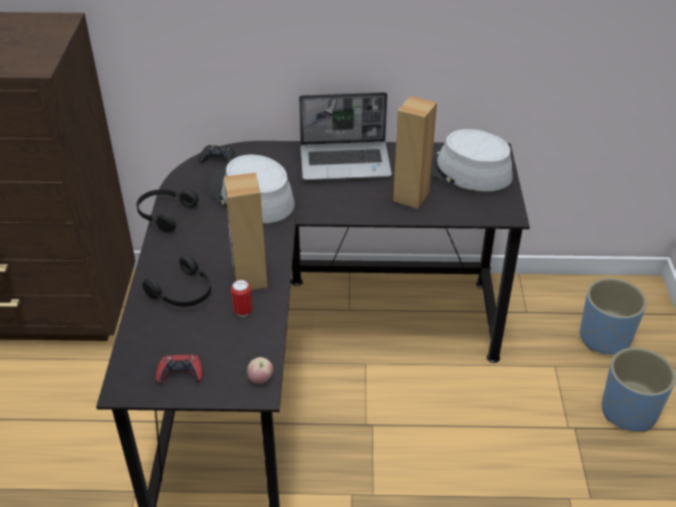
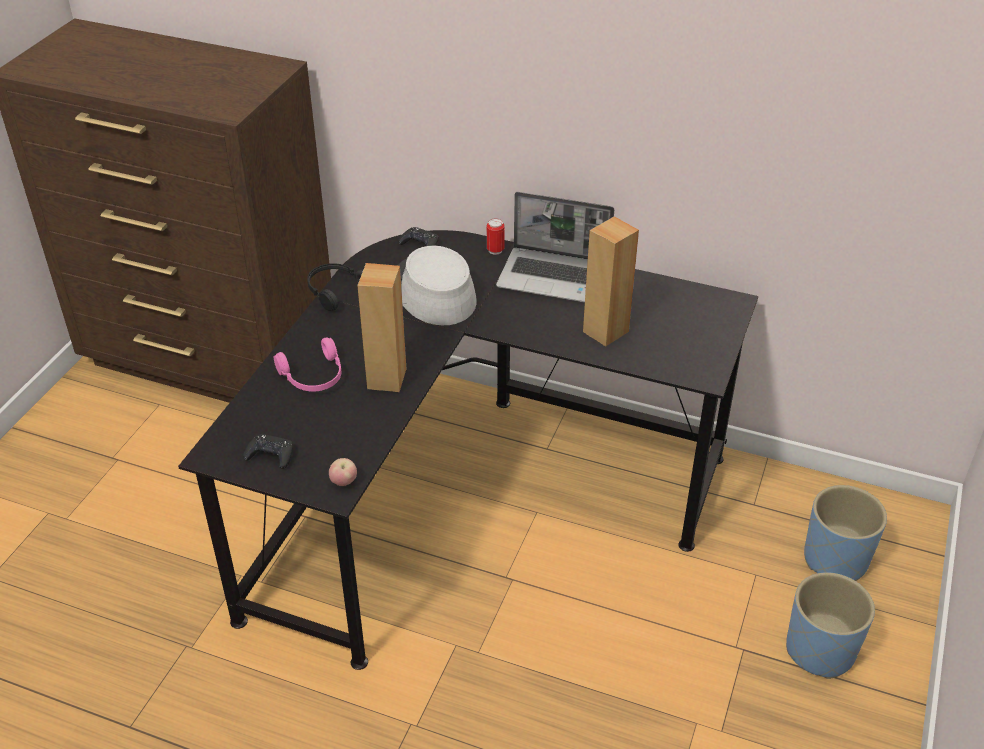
camera: 20 degrees right, 0 degrees up
(180, 373) = (270, 455): red game controller -> black game controller
(184, 293) = (314, 377): black headphones -> pink headphones
(243, 311) = (362, 410): can -> can (495, 250)
(465, 169) = (685, 314): grey hat -> none

